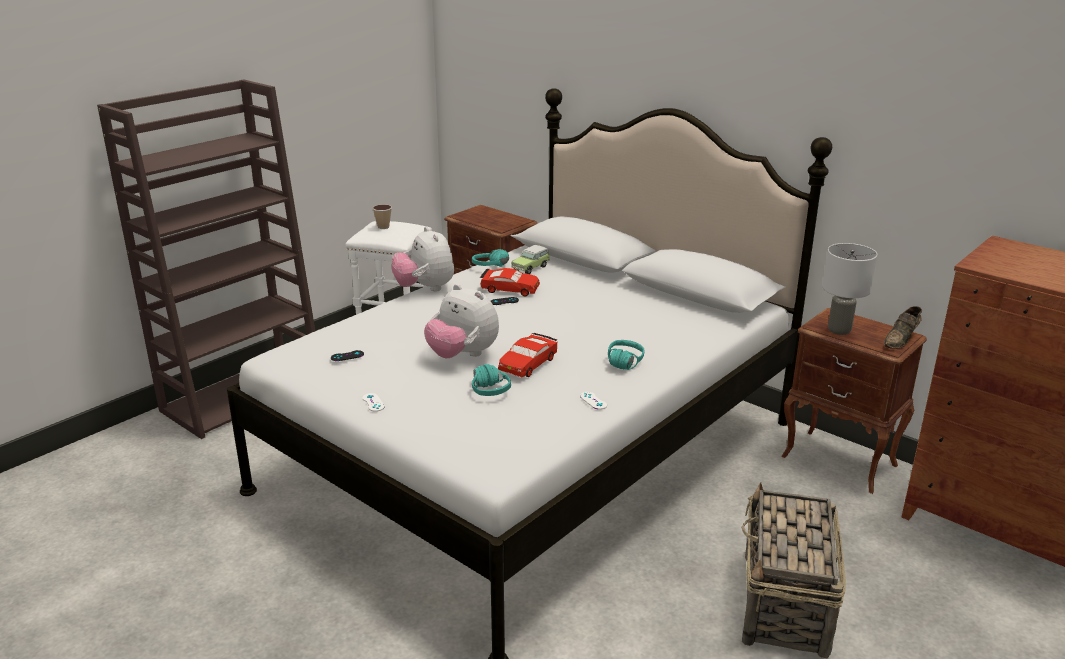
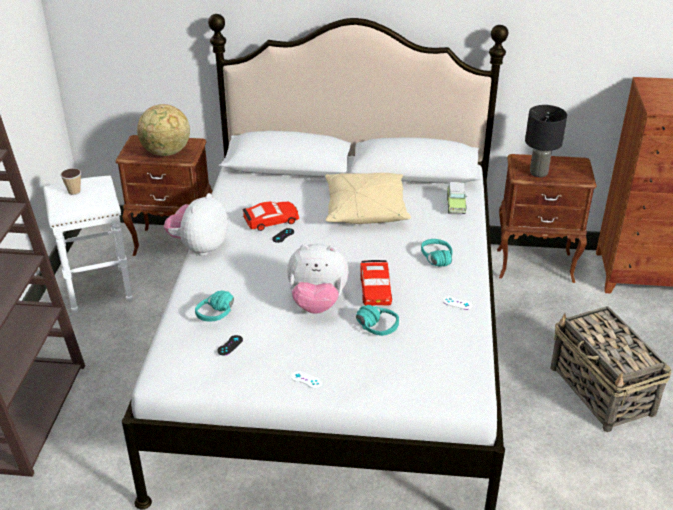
camera: 35 degrees left, 10 degrees up
(425, 288) = (199, 247): plush toy -> plush toy turned 90 degrees clockwise
(490, 222) = (166, 153): none -> globe
(493, 268) = (230, 203): turquoise headphones -> turquoise headphones (221, 316)
(531, 268) = (261, 192): toy car -> toy car (455, 205)
(608, 306) = (365, 210): none -> beige pillow
(839, 330) = (538, 173): white table lamp -> black table lamp
(901, 340) = (581, 168): brown shoe -> none

